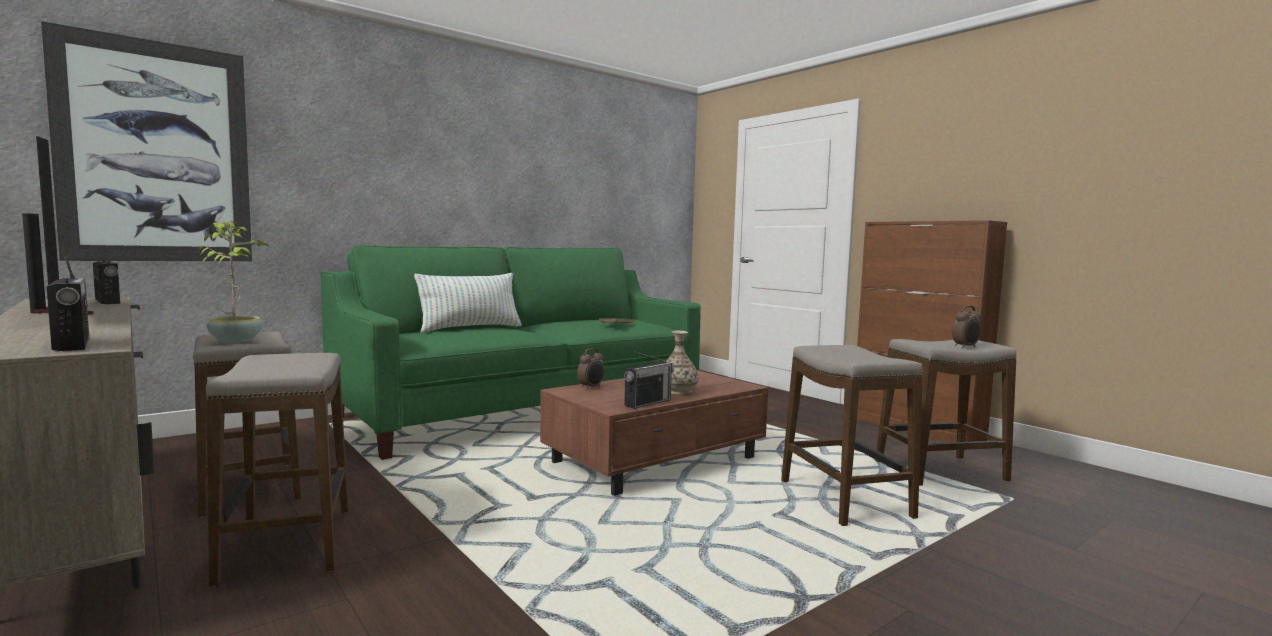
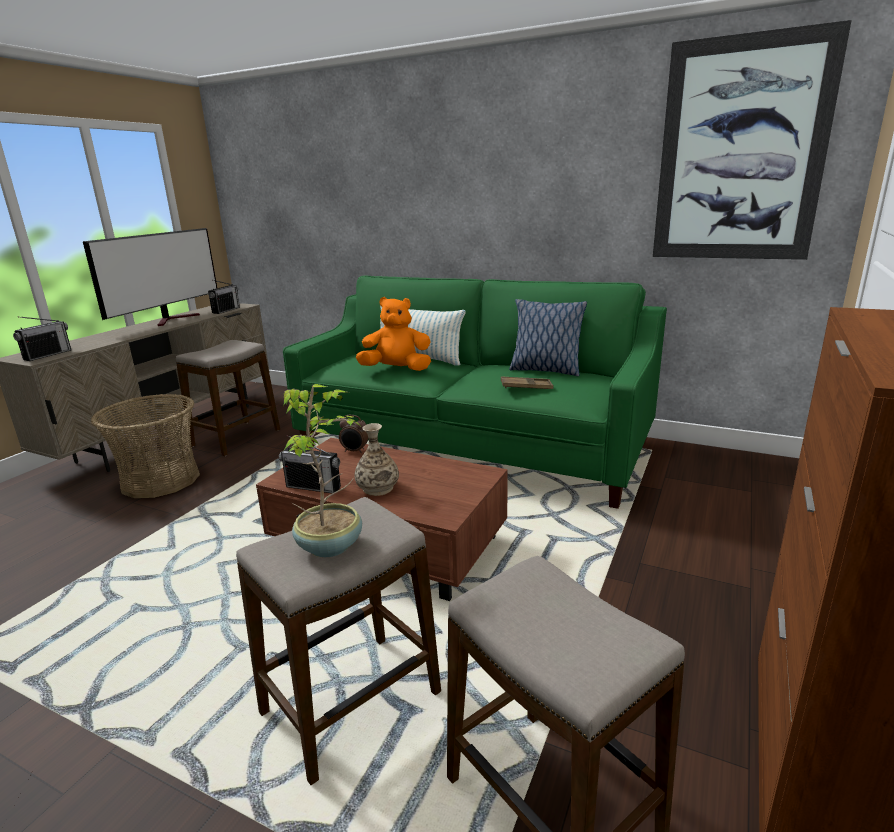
camera: 65 degrees right, 15 degrees up
(156, 152) = (282, 207): picture -> picture (740, 152)
(236, 340) = (218, 349): potted plant -> potted plant (331, 545)
(287, 545) = (160, 480): stool -> basket
(491, 332) = (397, 370): none -> orange plush toy
(587, 319) = (545, 370): none -> pillow
(966, 347) = (534, 642): alarm clock -> none

